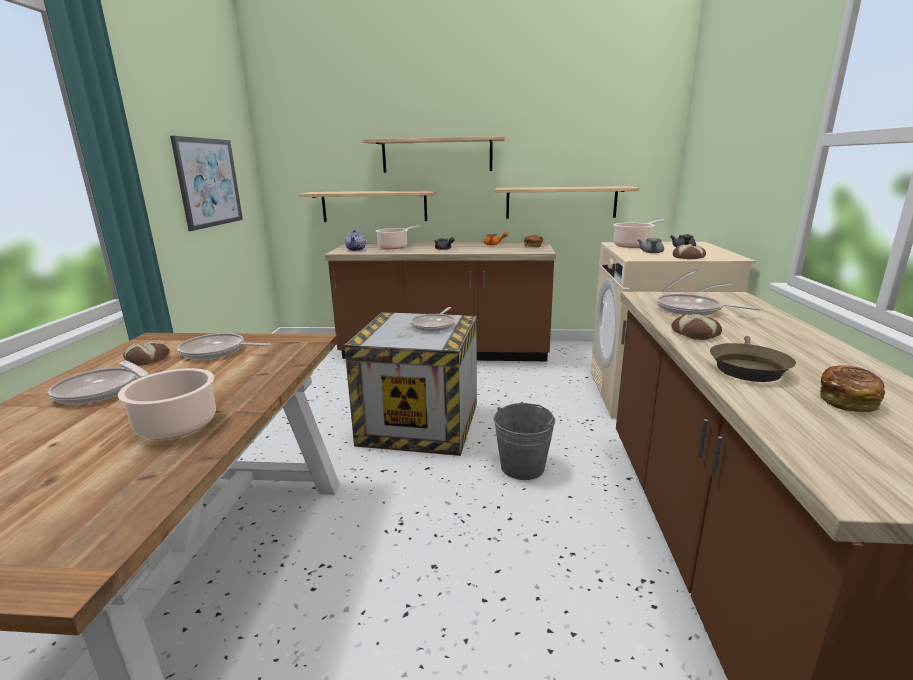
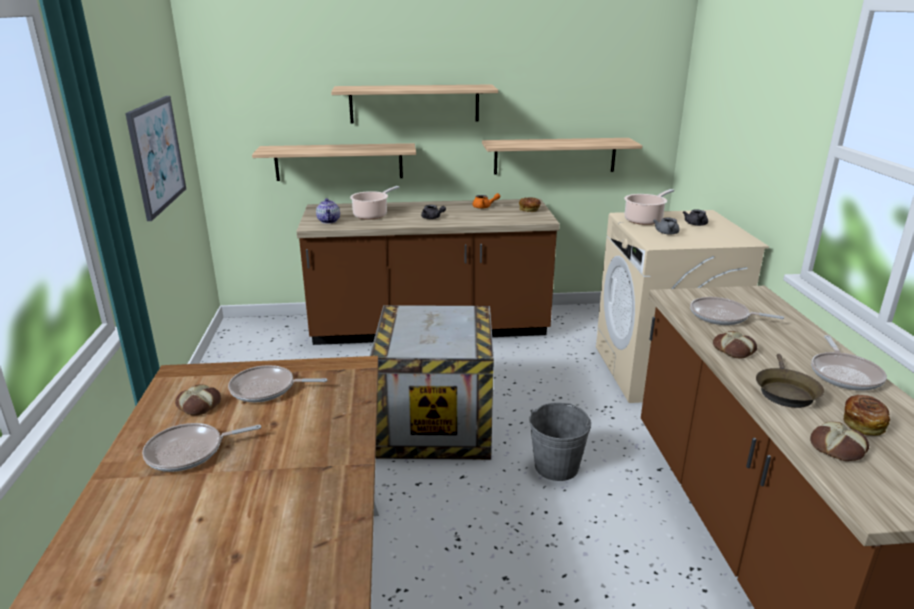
camera: 10 degrees left, 5 degrees up
(173, 423) = (297, 484): cooking pot -> none
(434, 325) = (452, 323): frying pan -> frying pan (844, 374)
(689, 257) = (705, 242): bread -> bread (838, 448)

